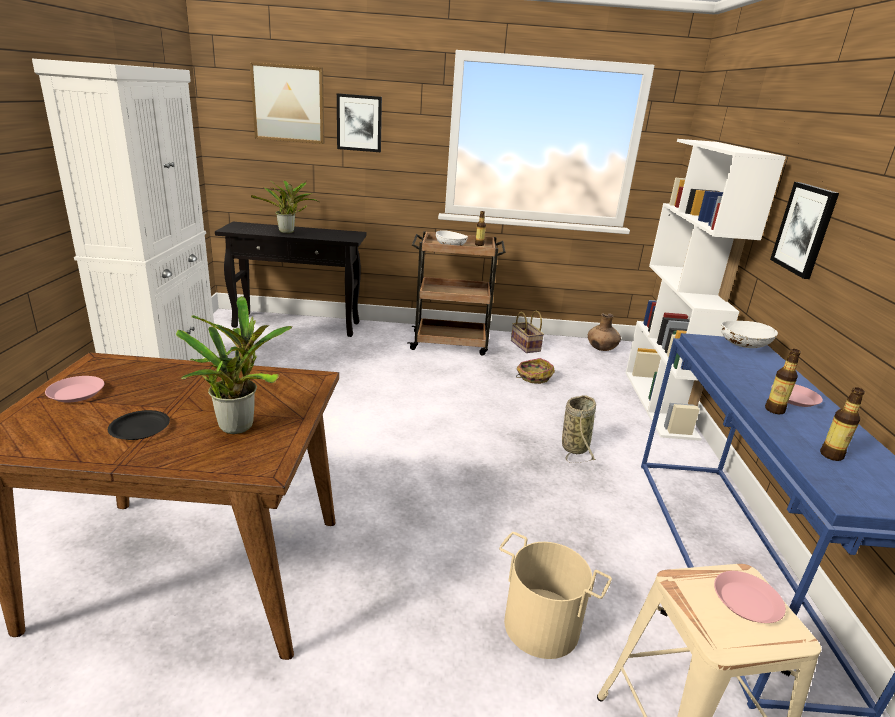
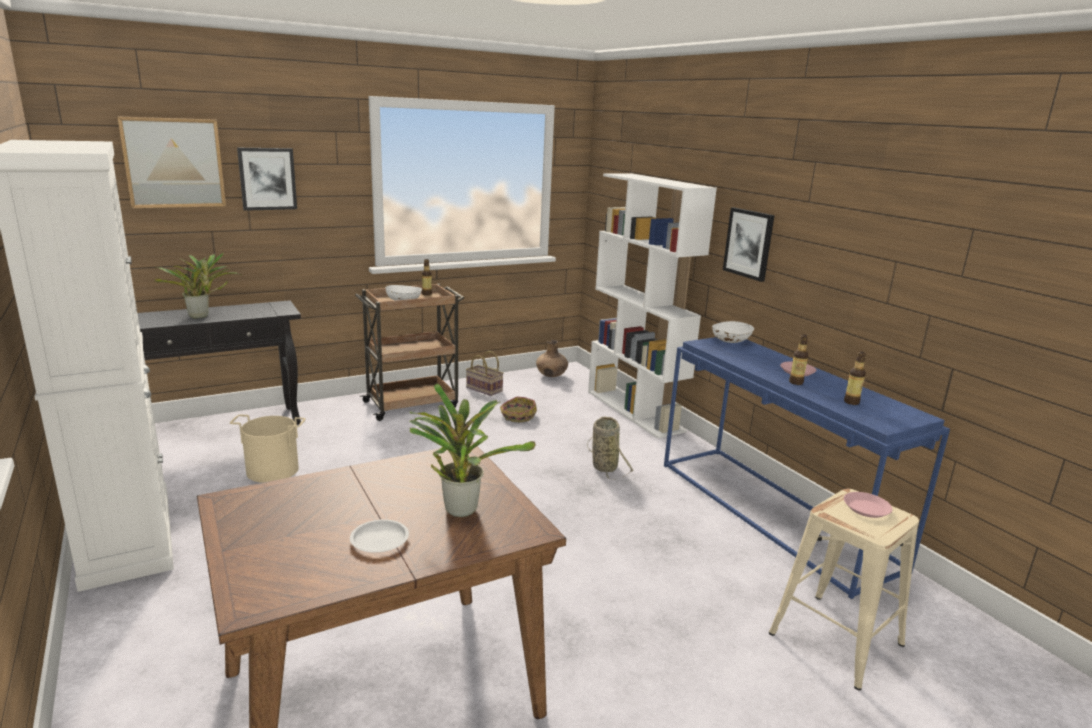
camera: 30 degrees left, 5 degrees down
(77, 393) = (259, 533): pink plate -> none
(139, 429) = (379, 540): black plate -> white plate
(541, 626) = (698, 606): beige bucket -> beige bucket (272, 470)

